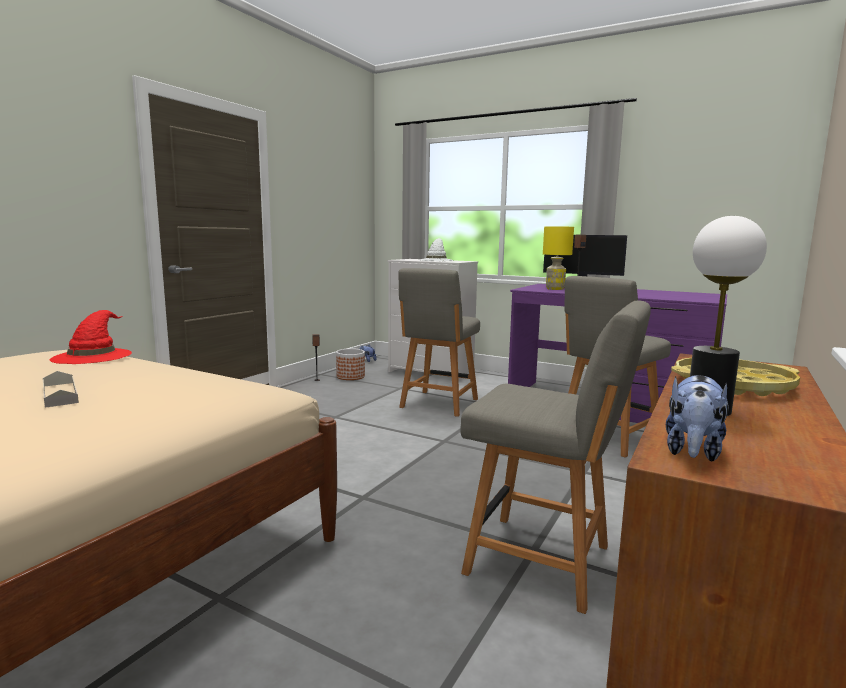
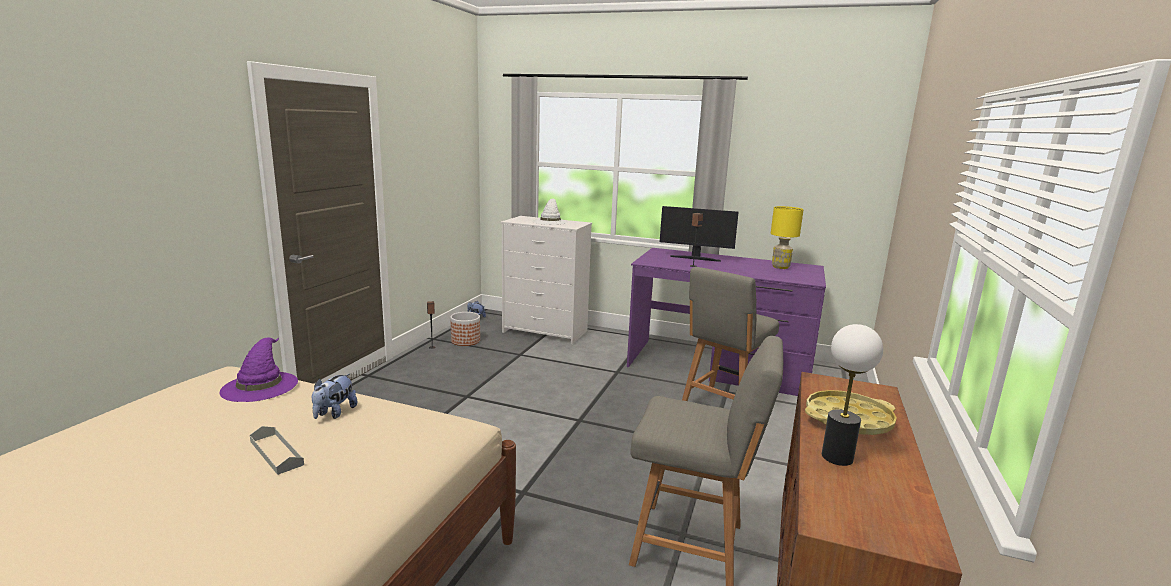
camera: 10 degrees left, 5 degrees up
(92, 355) = (260, 385): red hat -> purple hat
(438, 404) = (562, 374): grey chair -> none
(555, 289) = (672, 261): yellow table lamp -> yellow table lamp (780, 267)
(692, 452) = (836, 512): plush toy -> plush toy (334, 413)

